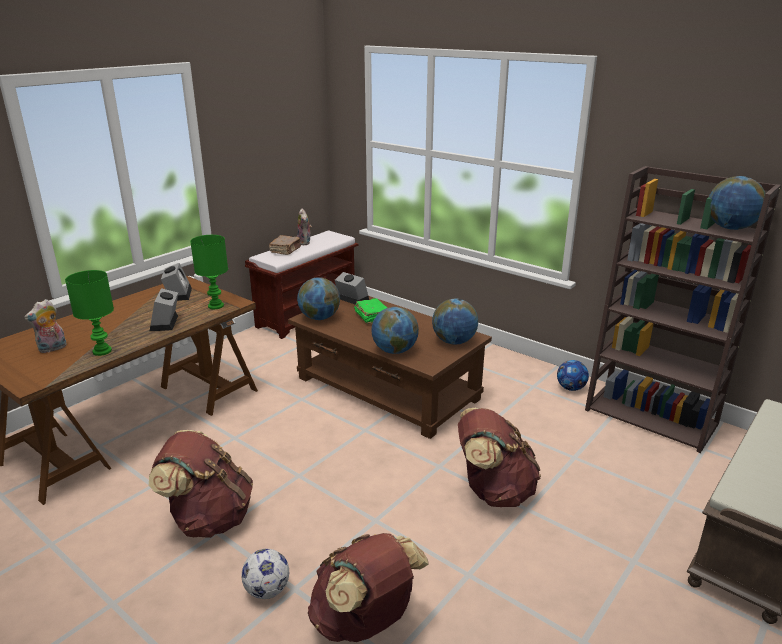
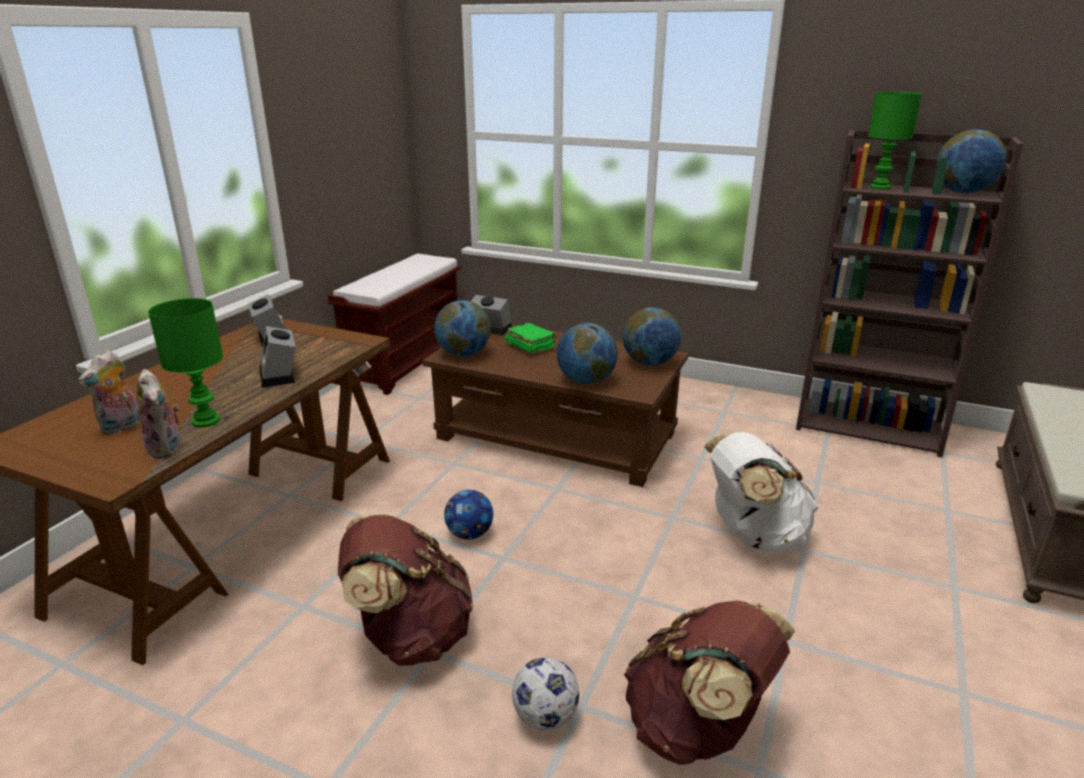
camera: 15 degrees left, 0 degrees up
(215, 306) = (337, 347): green table lamp -> green table lamp (879, 187)
(286, 250) = (378, 279): brown book -> none
(305, 243) = (397, 269): plush toy -> plush toy (167, 448)
(493, 491) = (753, 535): brown backpack -> white backpack
(570, 388) = (765, 408): football -> football (469, 534)

